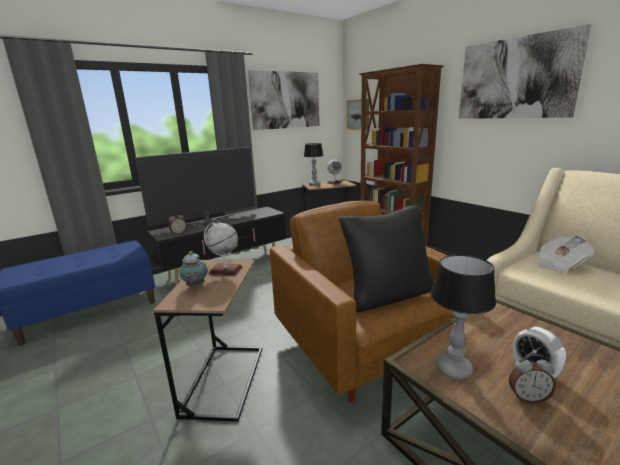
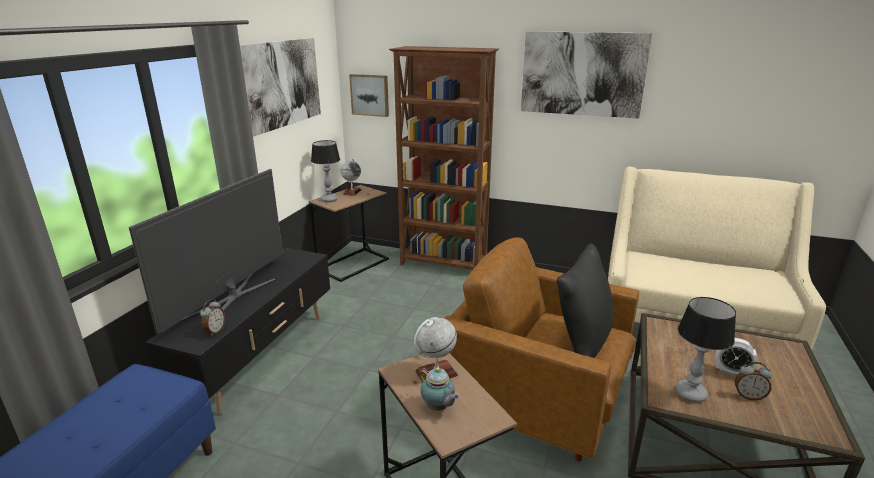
camera: 35 degrees left, 5 degrees up
(527, 397) = (748, 396): alarm clock -> alarm clock turned 45 degrees clockwise
(558, 265) = (659, 264): newspaper -> none

